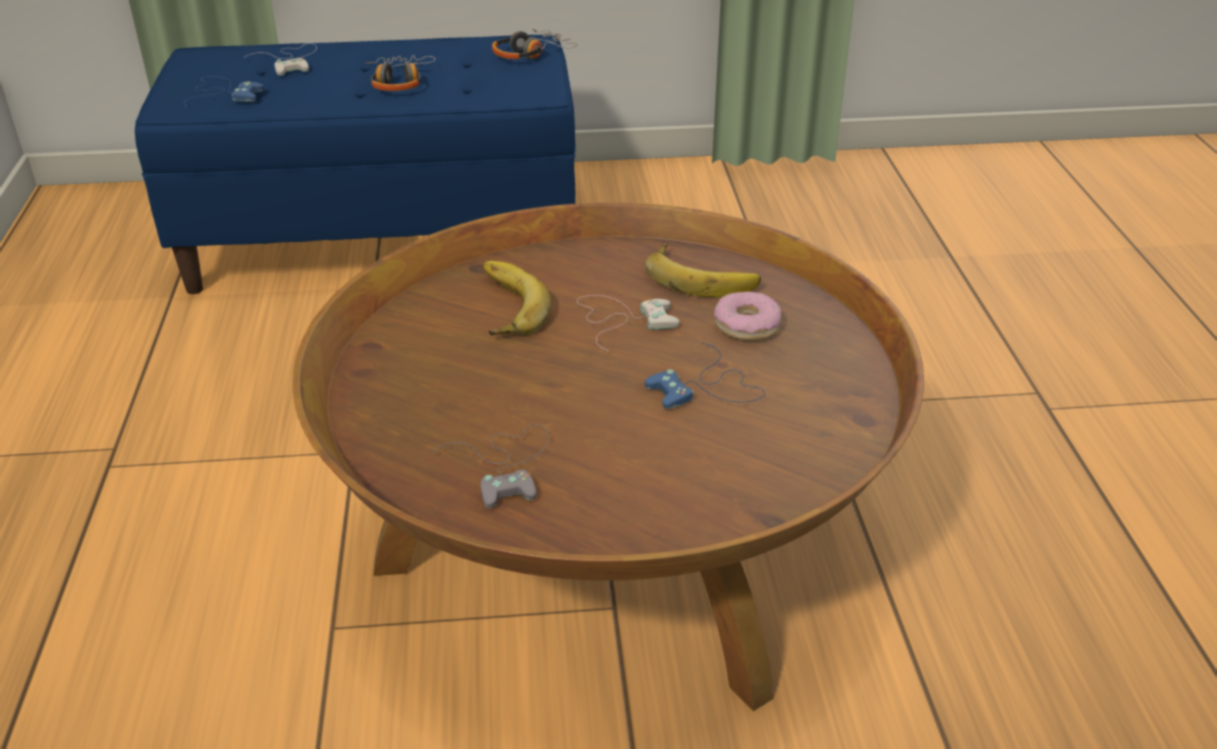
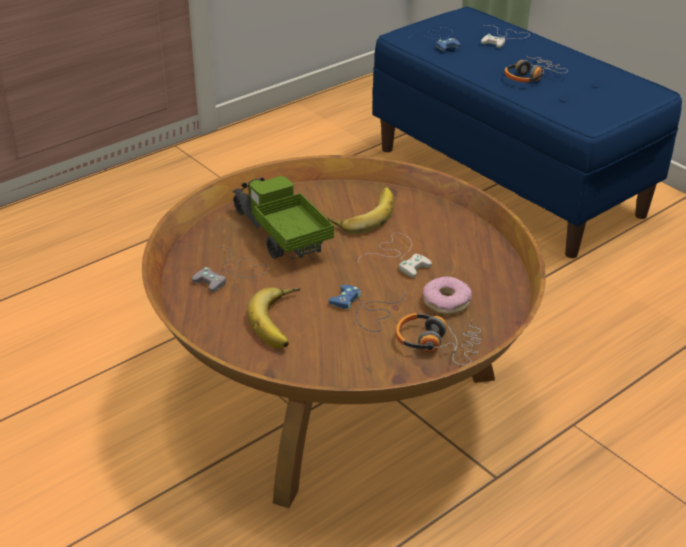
camera: 55 degrees right, 0 degrees up
(464, 388) = (279, 234): none -> toy truck
(531, 54) = (637, 97): headphones -> headphones (437, 344)
(702, 277) = (479, 266): banana -> banana (282, 321)

